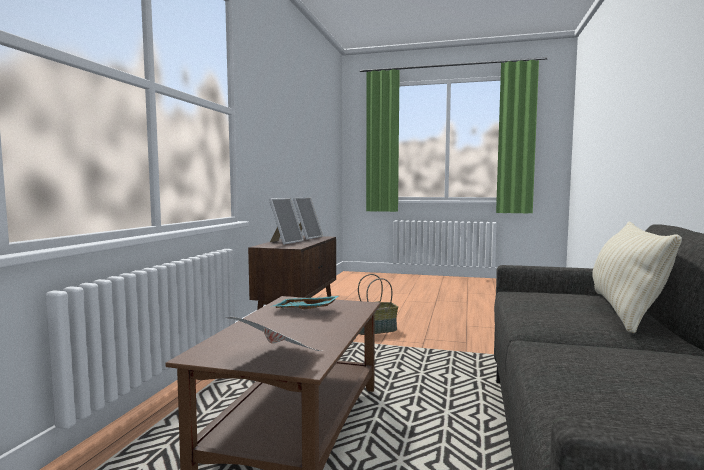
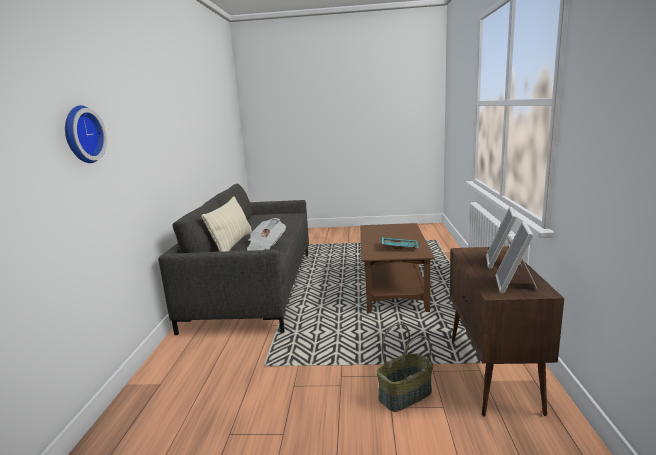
camera: 170 degrees right, 10 degrees up
(277, 360) = (380, 227): newspaper -> newspaper (266, 245)
(666, 103) = (81, 135): none -> wall clock

